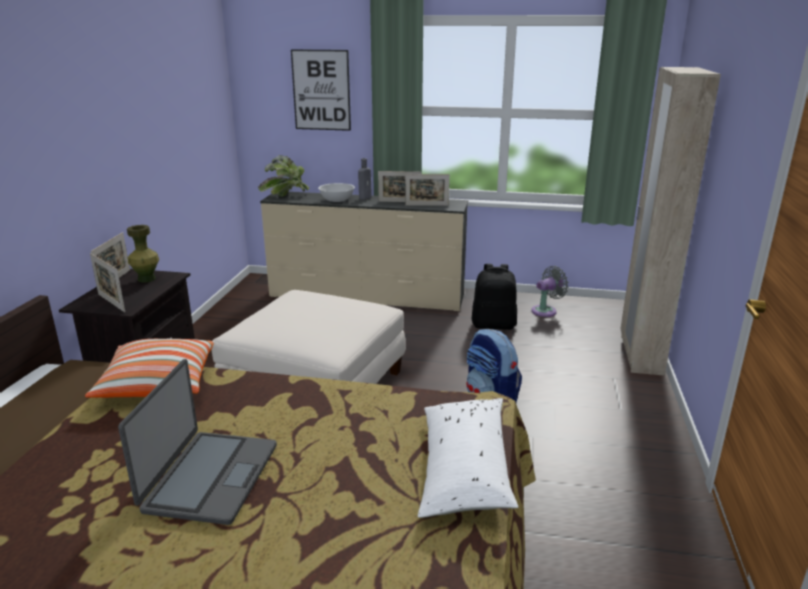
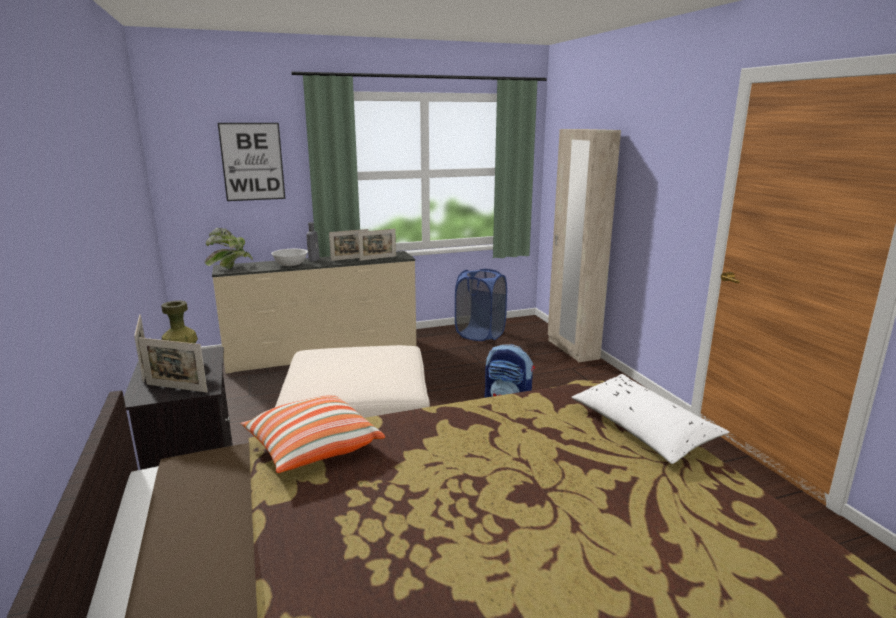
camera: 30 degrees left, 5 degrees down
(210, 477) = (477, 498): laptop -> none
(494, 325) = (453, 352): black backpack -> none
(546, 310) = (480, 334): grey fan -> blue laundry basket

